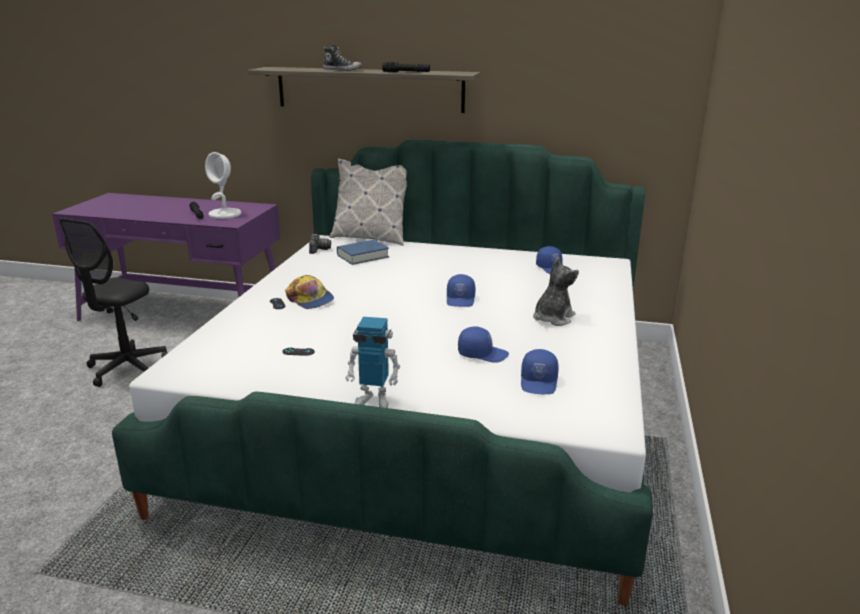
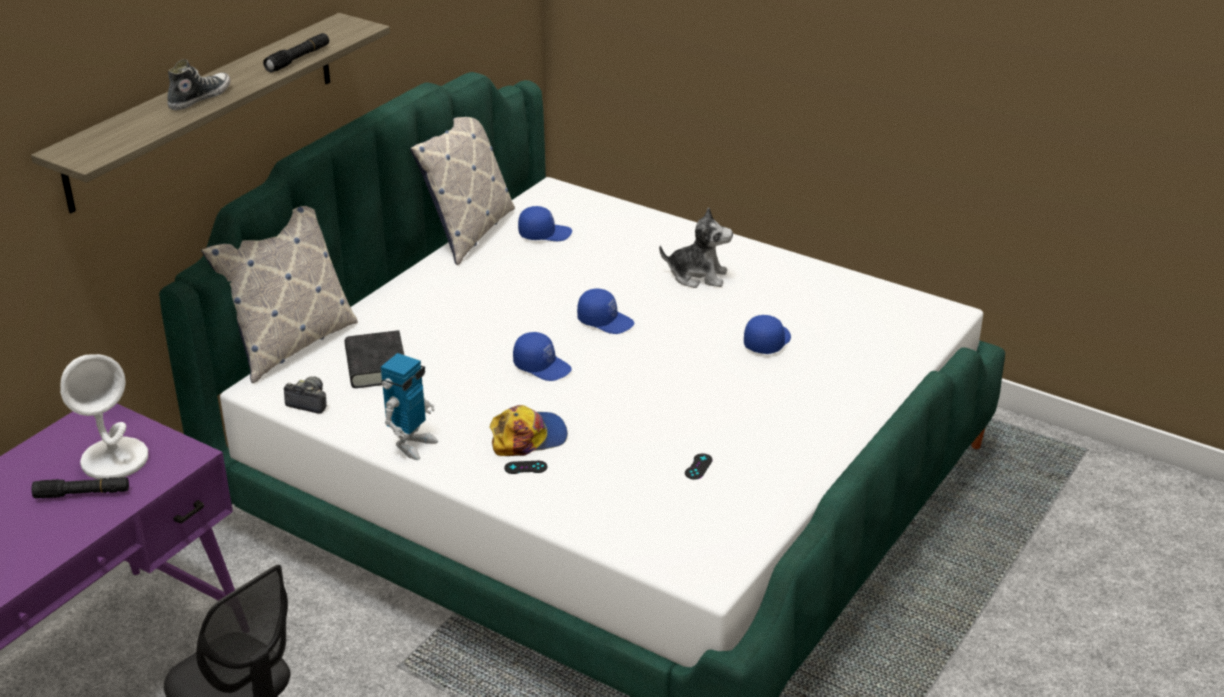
camera: 70 degrees left, 10 degrees up
(363, 256) = (376, 366): blue book -> black book
(373, 400) = (844, 431): toy robot -> toy robot (412, 445)
(528, 251) = (468, 232): none -> pillow
(539, 382) = (845, 325): blue cap -> blue cap (542, 366)
(552, 318) = (697, 276): plush toy -> plush toy turned 135 degrees clockwise

